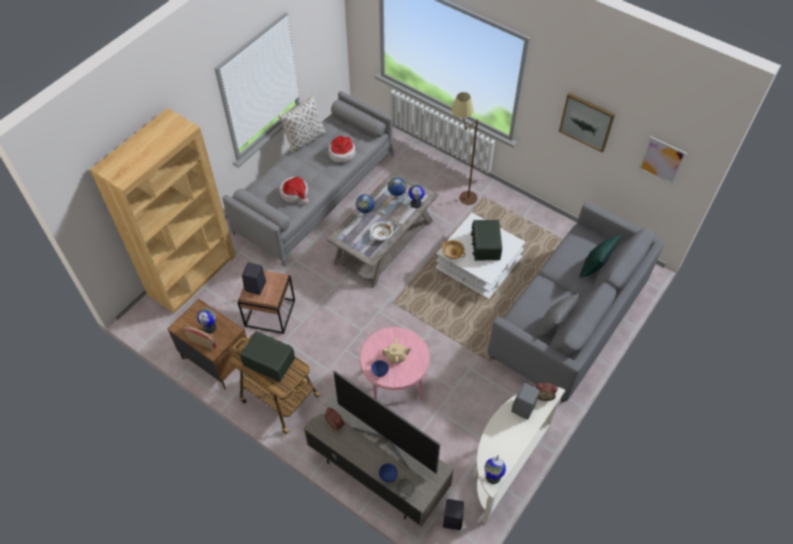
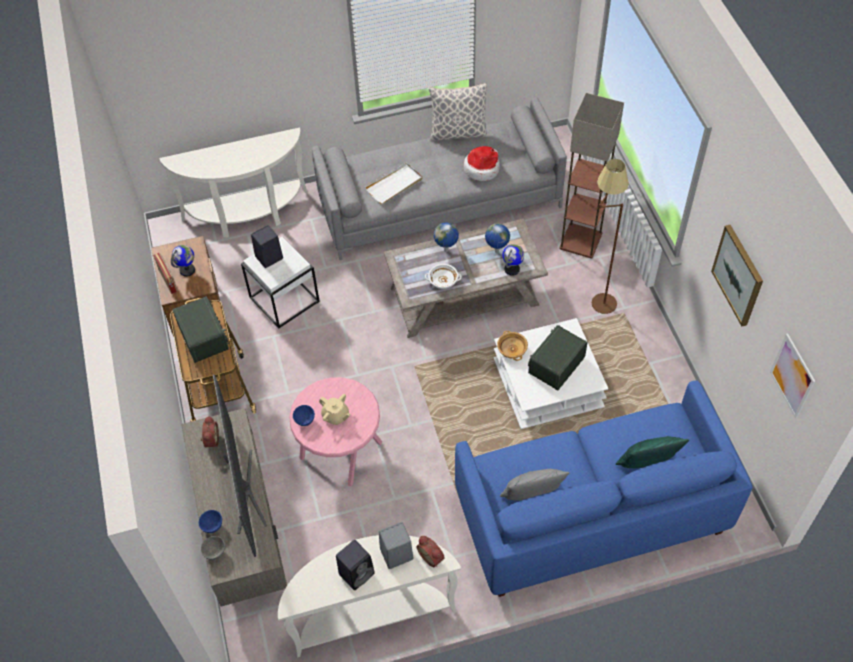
camera: 40 degrees right, 0 degrees up
(192, 275) = (247, 216): brown bookcase -> white console table
(269, 313) = (284, 299): brown side table -> white side table
(295, 193) = (394, 185): hat -> white tray
(421, 169) = (580, 240): none -> floor lamp
(452, 518) = (270, 626): black speaker -> black speaker (357, 573)
(493, 477) = (298, 599): globe -> none
(568, 320) = (590, 513): grey sofa -> blue sofa

